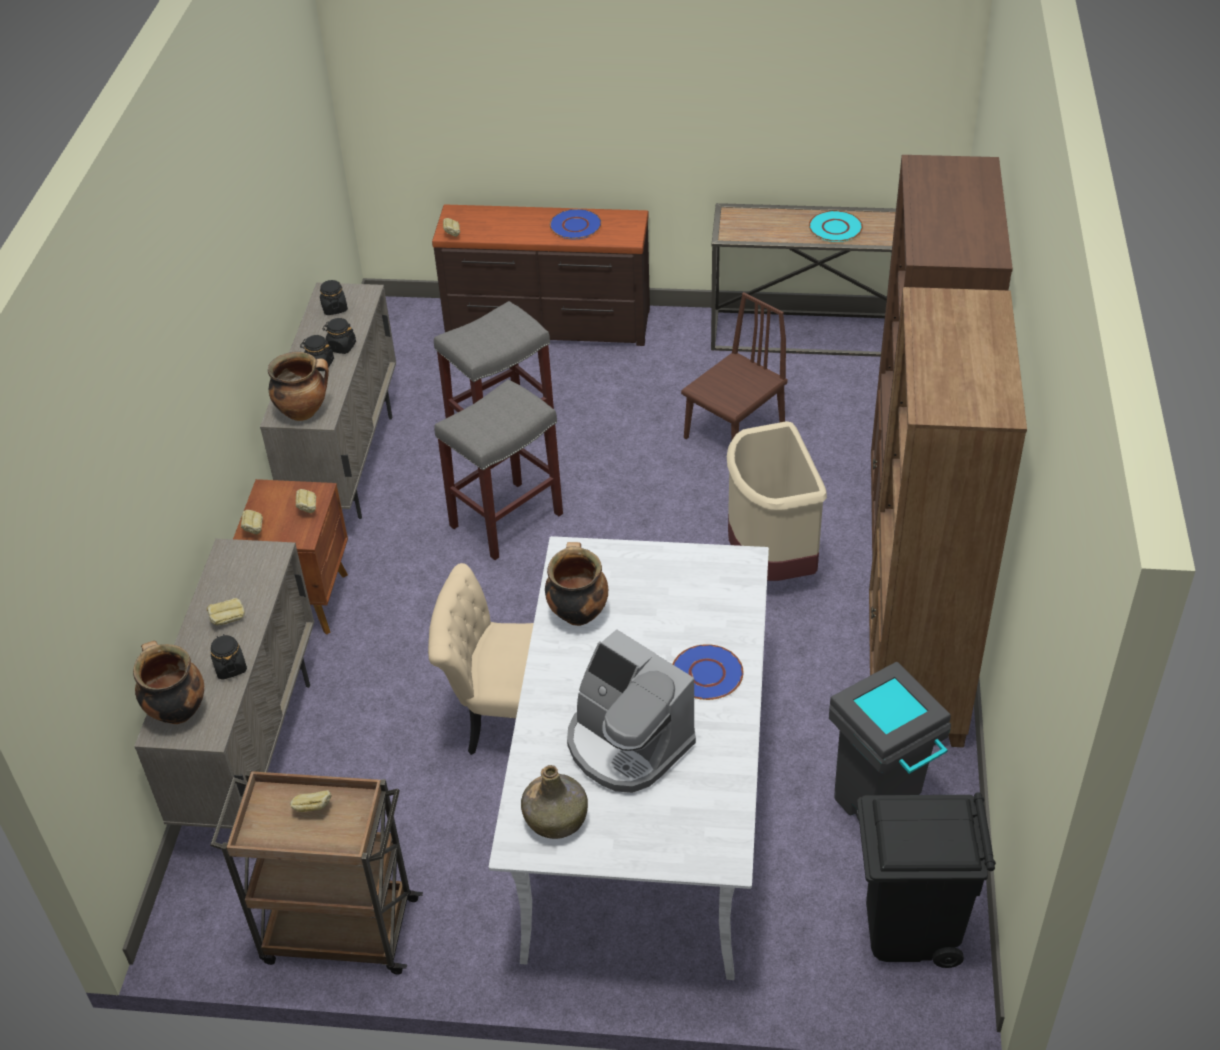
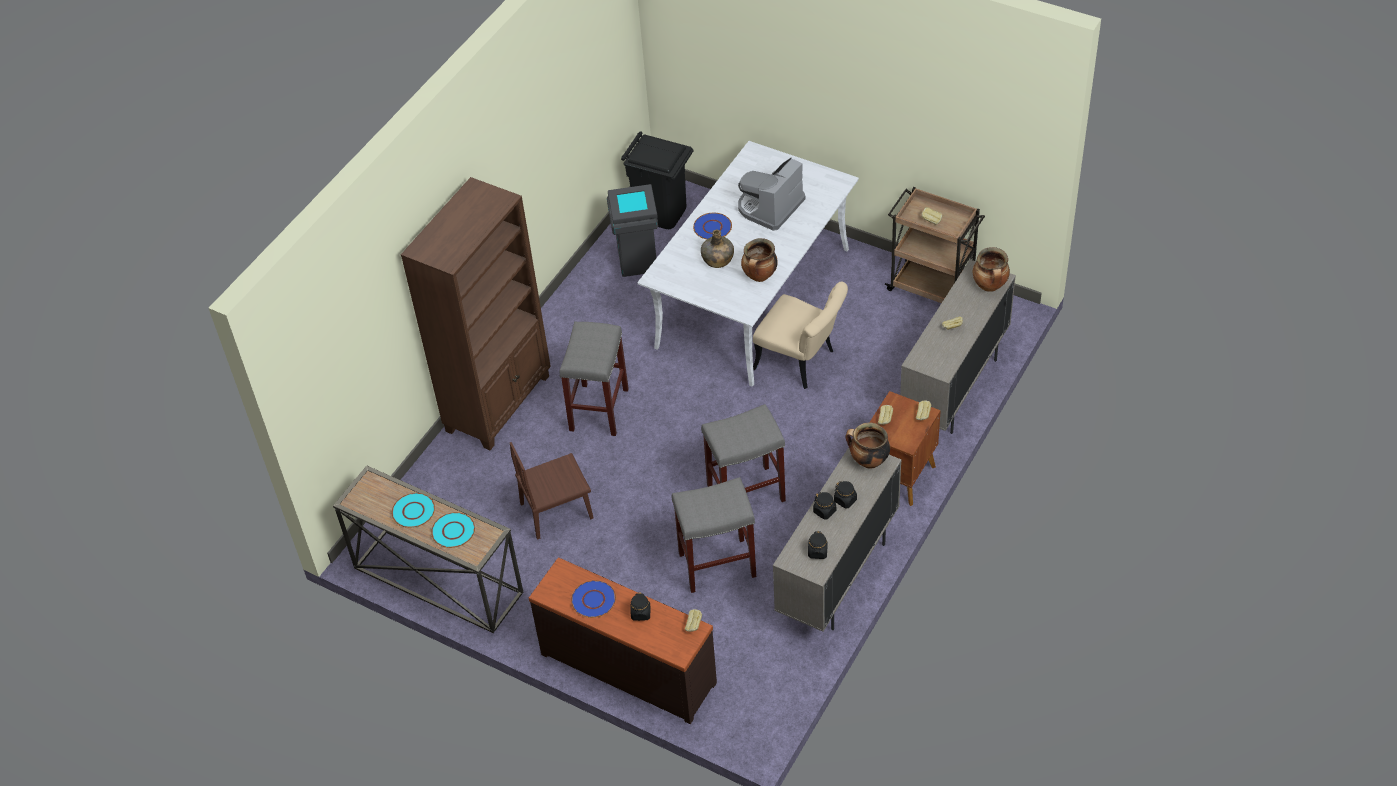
camera: 155 degrees left, 5 degrees up
(230, 667) = (956, 301): black jar -> black jar (641, 613)
(556, 818) = (819, 187): green bottle -> green bottle (717, 259)
(627, 744) = (770, 207): coffee machine -> coffee machine turned 120 degrees counterclockwise
(770, 560) = (598, 409): beige trash can -> grey stool
(774, 224) = (453, 531): none -> turquoise plate
(913, 676) = (571, 317): brown bookcase -> none

